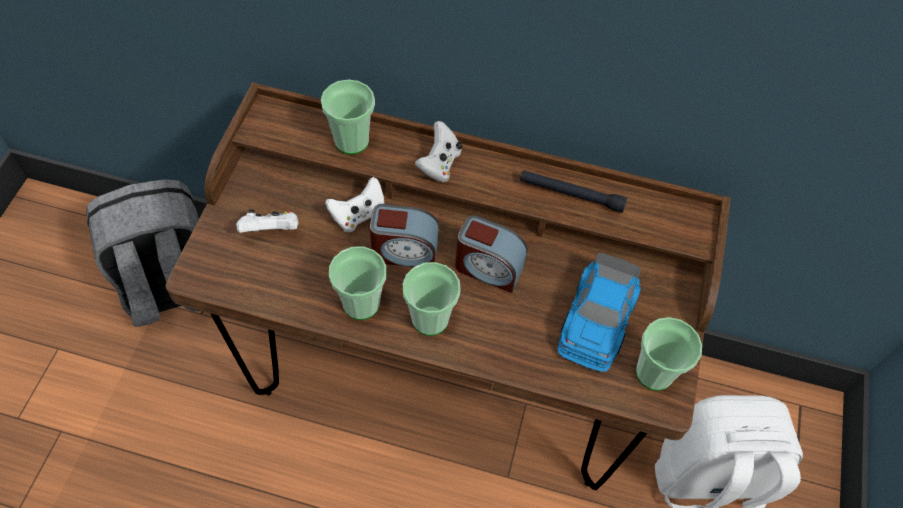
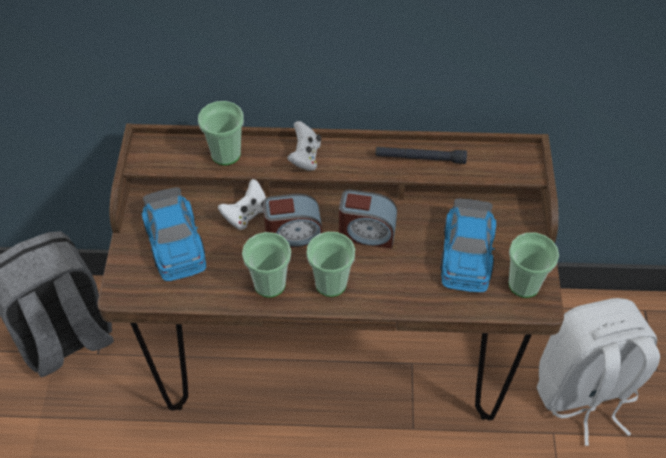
camera: 10 degrees left, 5 degrees down
(271, 231) = (175, 243): white game controller -> toy car

